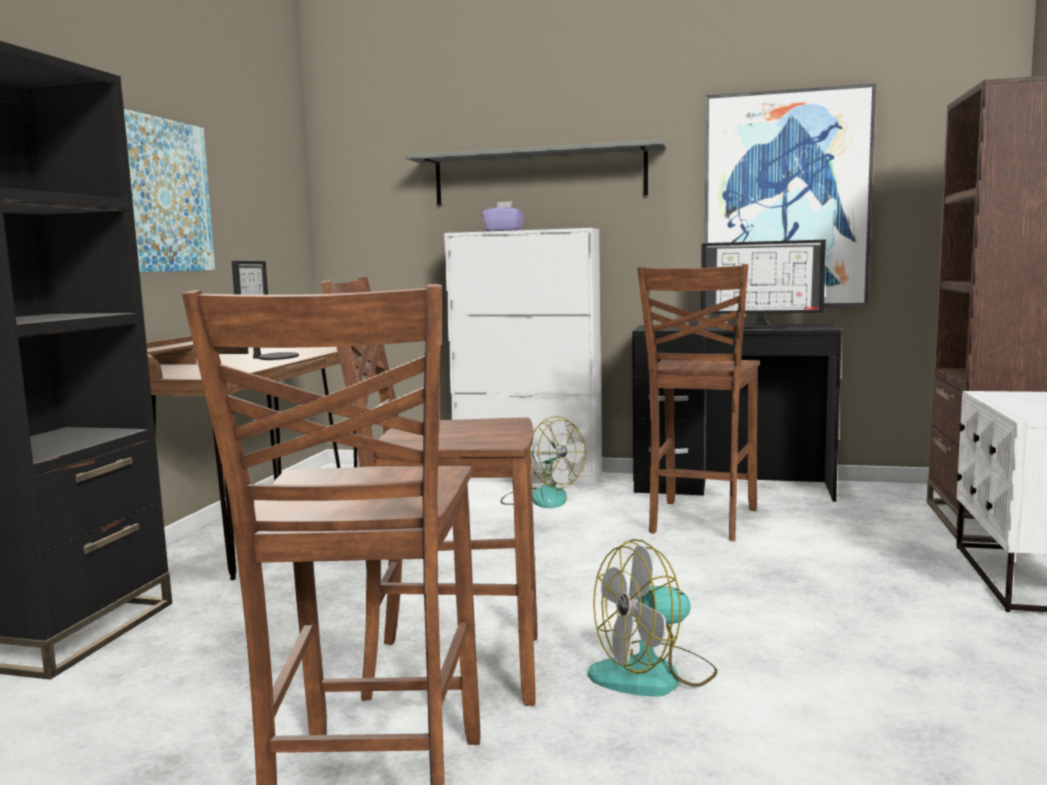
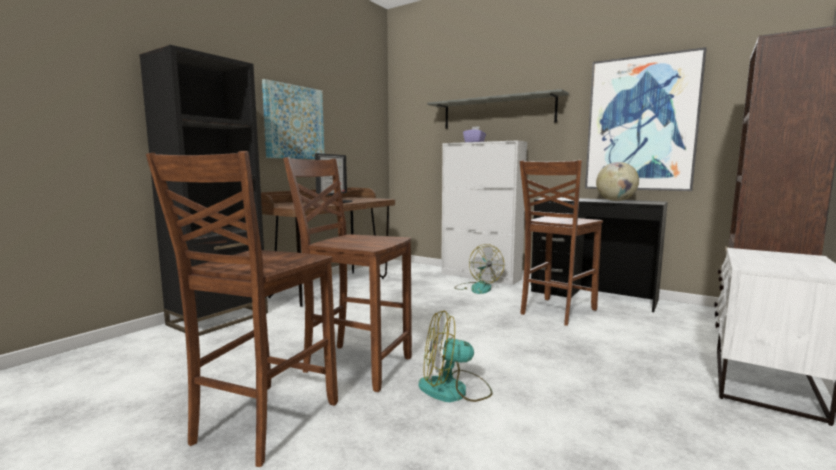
camera: 20 degrees right, 0 degrees up
(762, 327) = (616, 201): monitor -> globe

